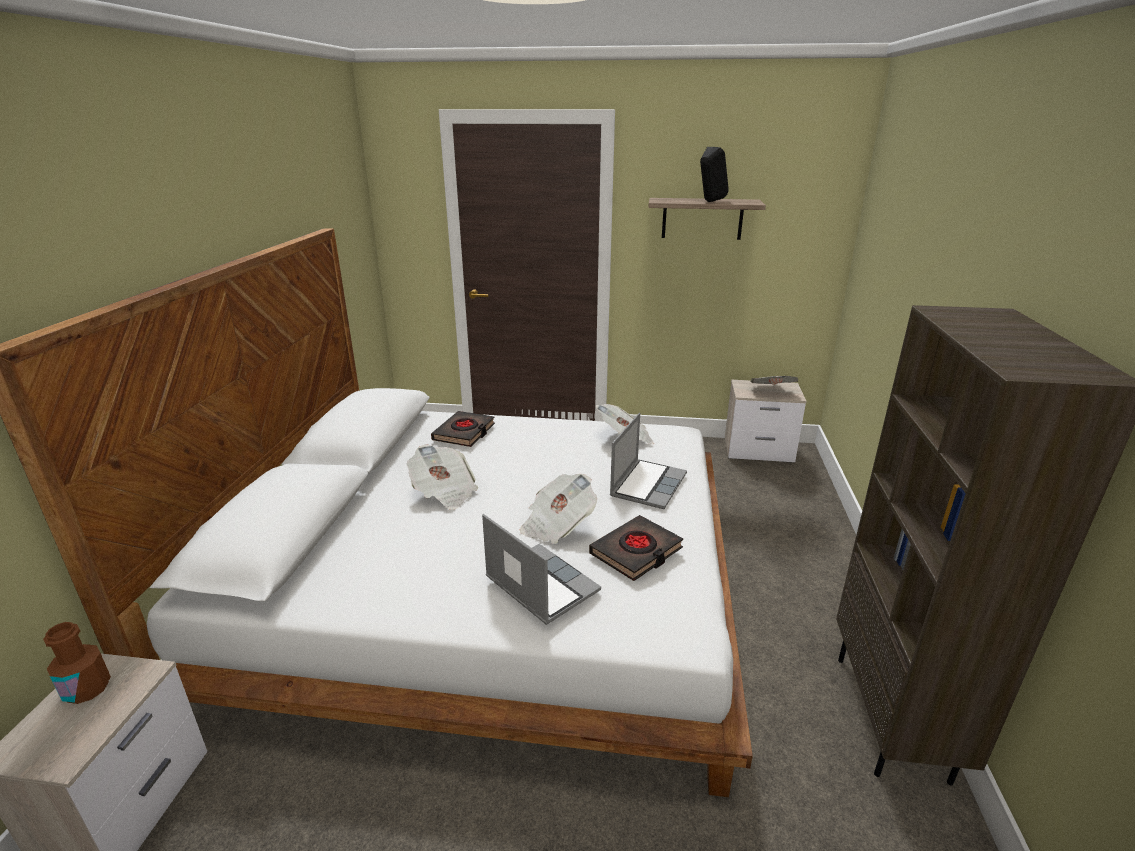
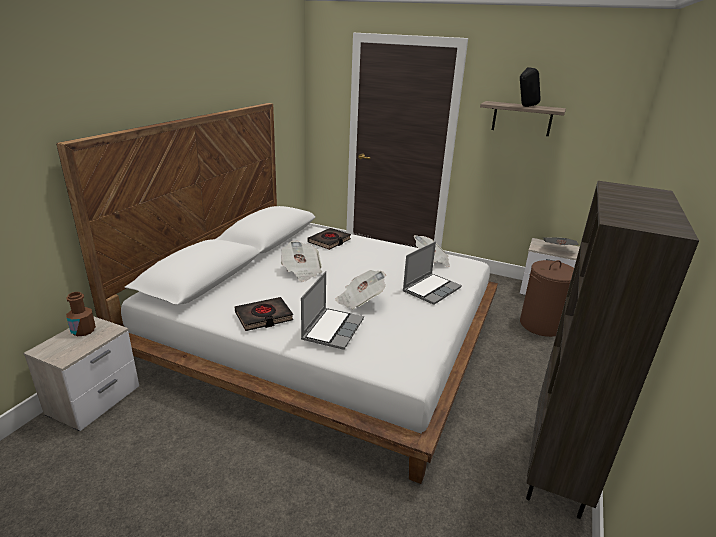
camera: 15 degrees right, 0 degrees up
(539, 585) = (332, 329): laptop -> laptop turned 45 degrees clockwise
(636, 552) = (401, 323): black book -> black book (264, 317)
(775, 499) = (541, 325): none -> brown laundry basket

